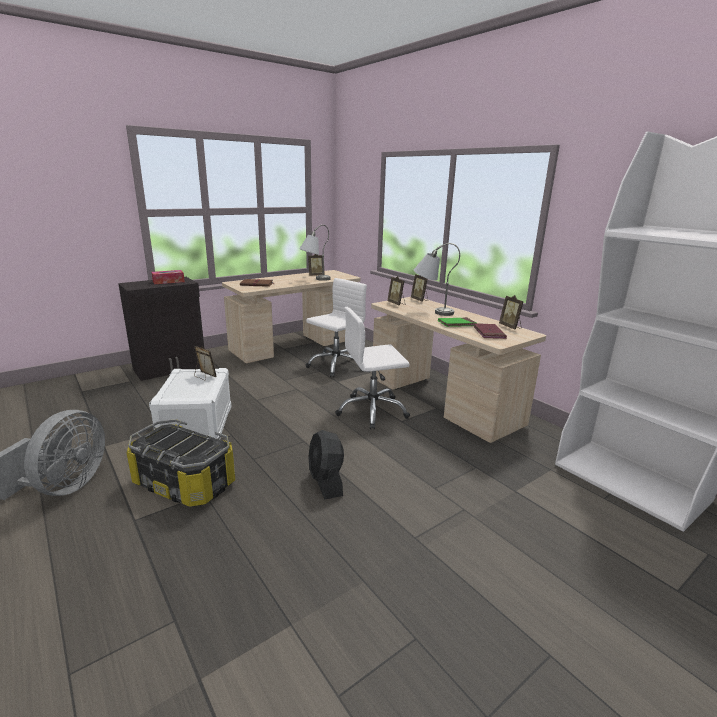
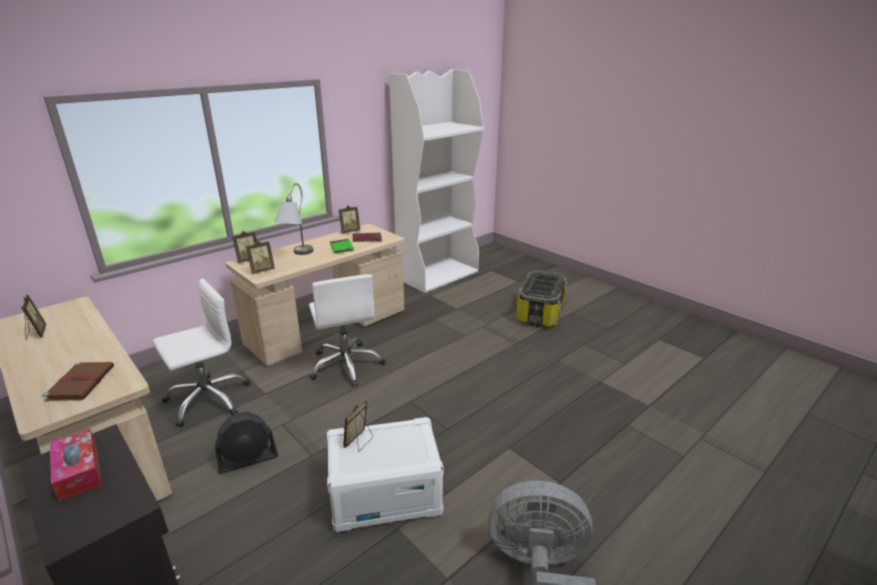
camera: 95 degrees left, 5 degrees up
(185, 483) = (498, 466): storage box -> storage box (539, 313)
(314, 280) = (80, 330): grey table lamp -> none
(326, 482) = (470, 382): black fan -> black fan (248, 459)
(336, 365) = (207, 399): white office chair -> white office chair turned 105 degrees clockwise

